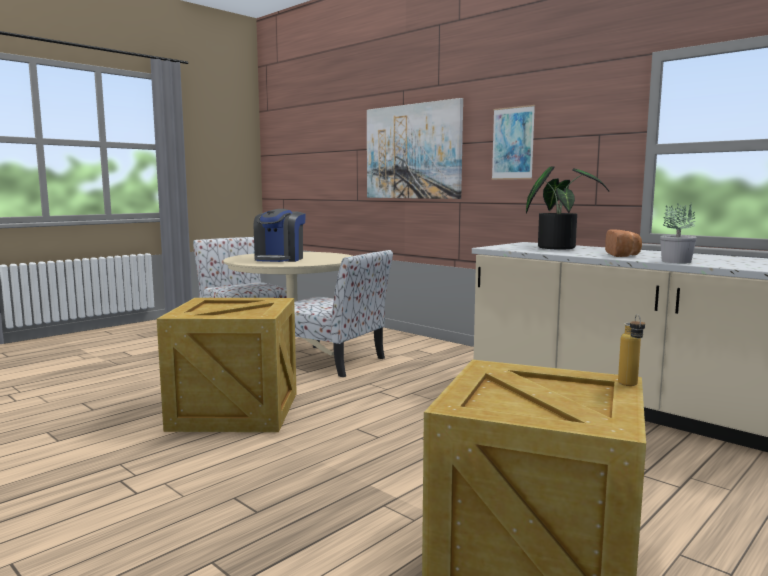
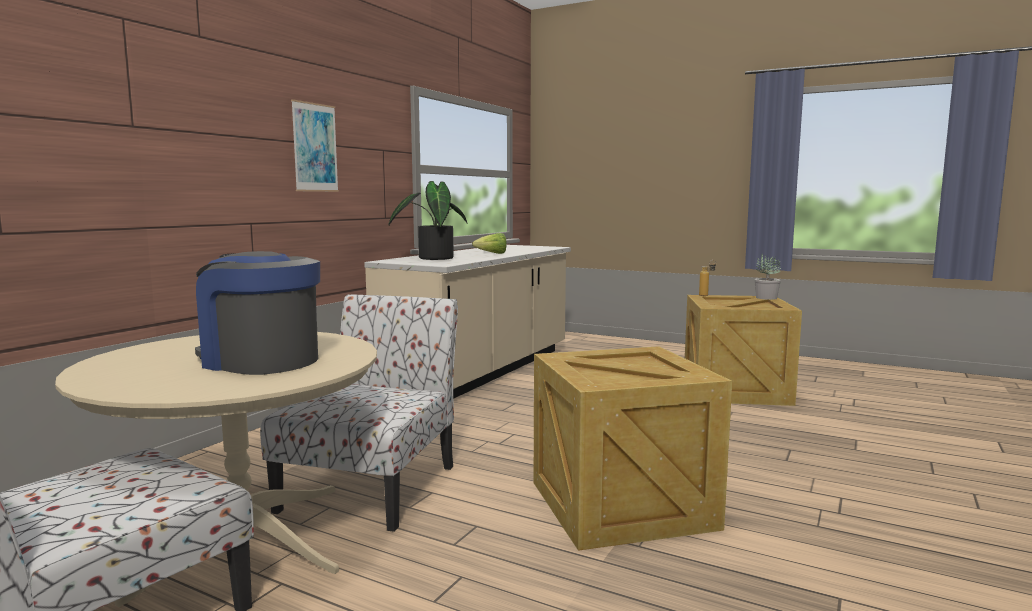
camera: 105 degrees left, 0 degrees up
(279, 259) = (260, 361): coffee machine -> coffee machine turned 150 degrees counterclockwise
(412, 152) = (162, 138): picture -> none
(623, 255) = (492, 254): bread -> lettuce
(676, 261) = (526, 251): potted plant -> potted plant (765, 298)

